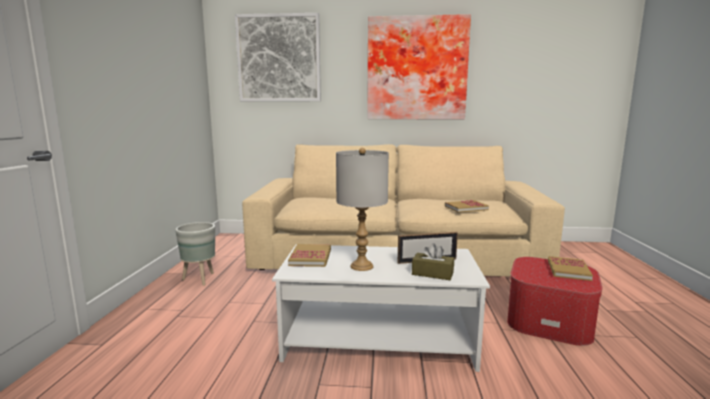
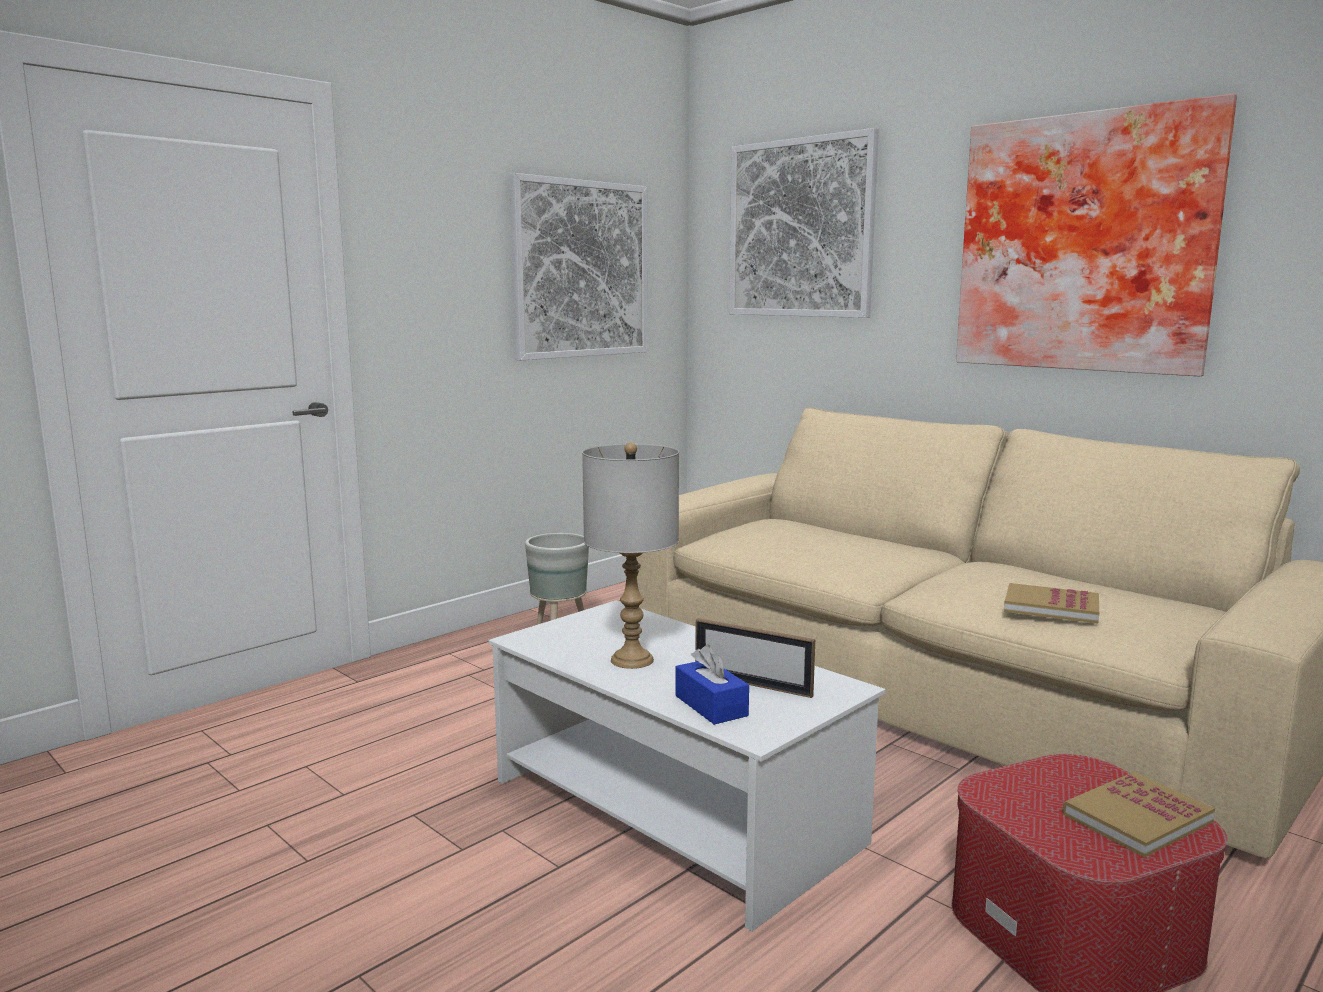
camera: 40 degrees right, 0 degrees up
(169, 72) = (581, 269): none -> picture
(310, 257) = (592, 625): book -> none
(432, 273) = (711, 706): brown tissue box -> blue tissue box

